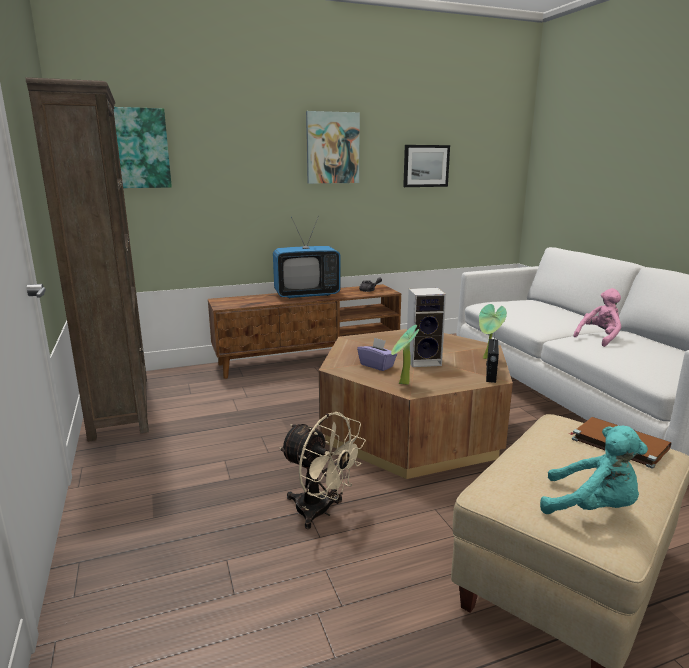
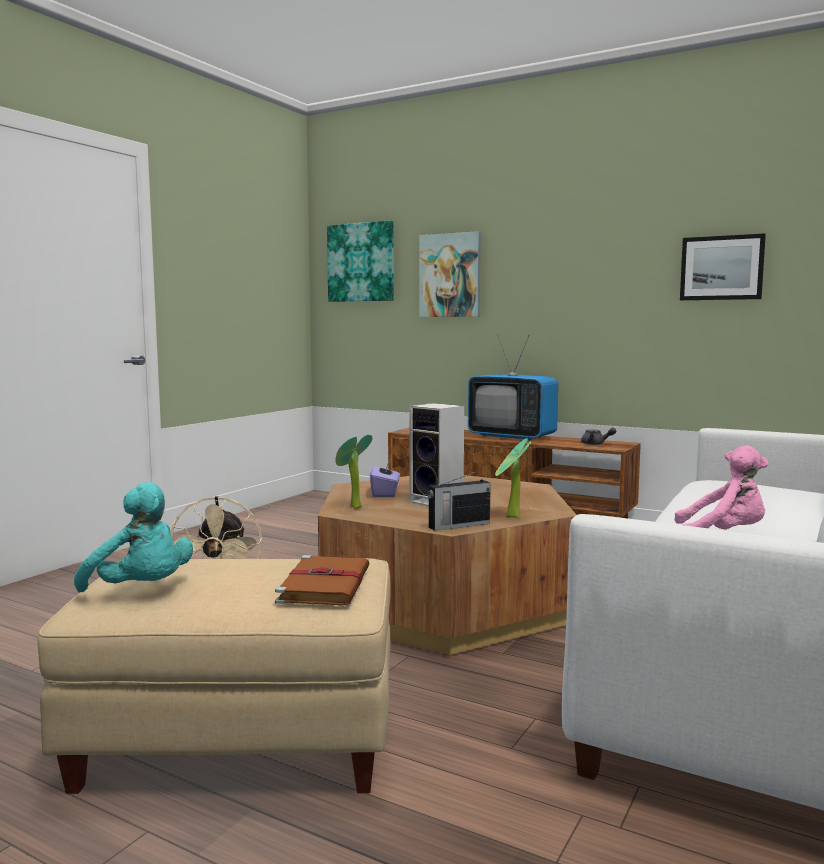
camera: 50 degrees right, 10 degrees down
(121, 406) = (284, 510): brown bookcase -> none
(332, 148) = (572, 250): picture -> picture (450, 275)
(591, 508) = (141, 590): turquoise plush toy -> turquoise plush toy turned 45 degrees counterclockwise

